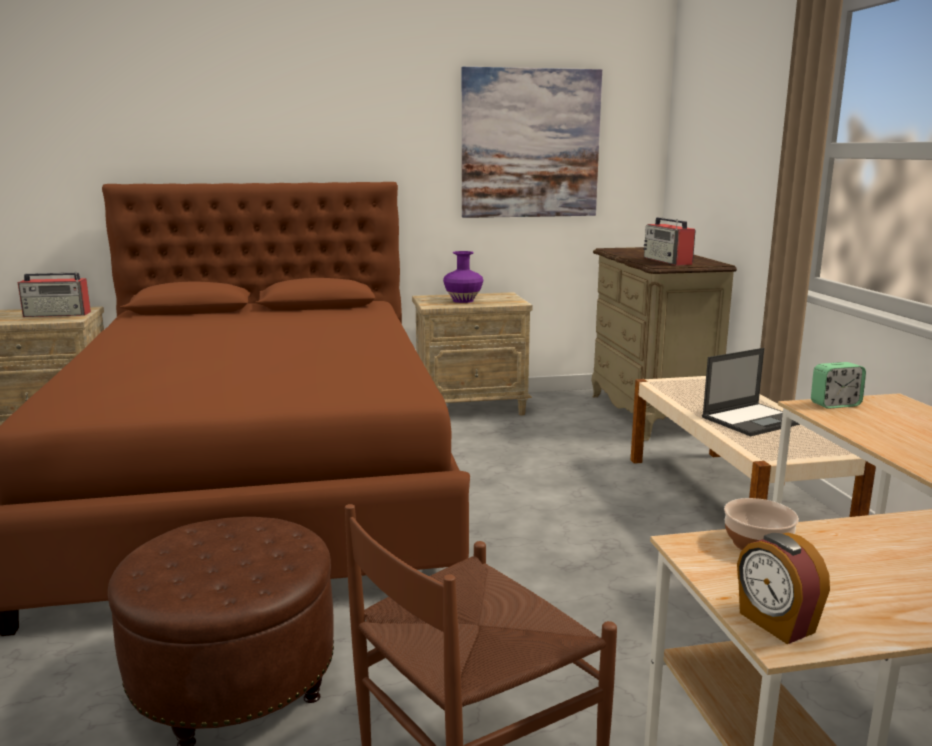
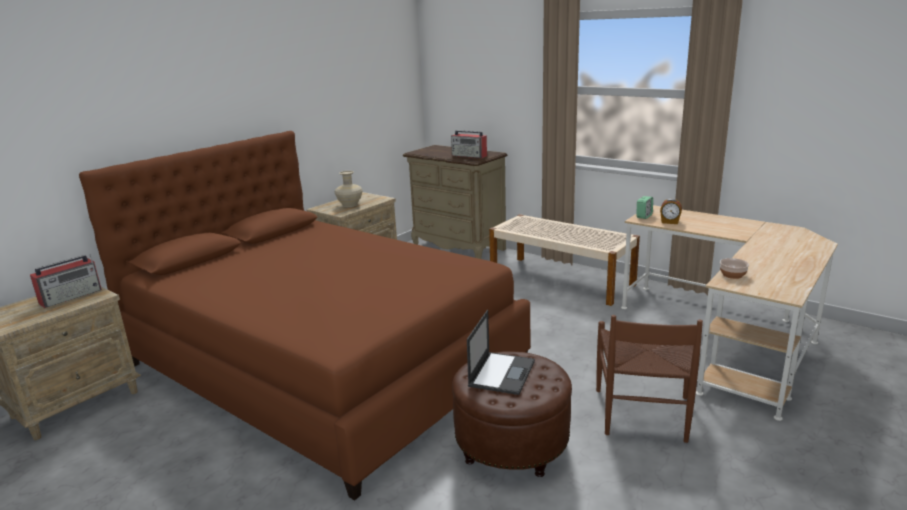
camera: 40 degrees left, 5 degrees up
(463, 300) = (349, 205): purple vase -> beige vase
(530, 144) = (357, 90): picture -> none
(753, 420) = (574, 233): laptop -> laptop (502, 373)
(775, 623) = (781, 294): alarm clock -> alarm clock (669, 222)

